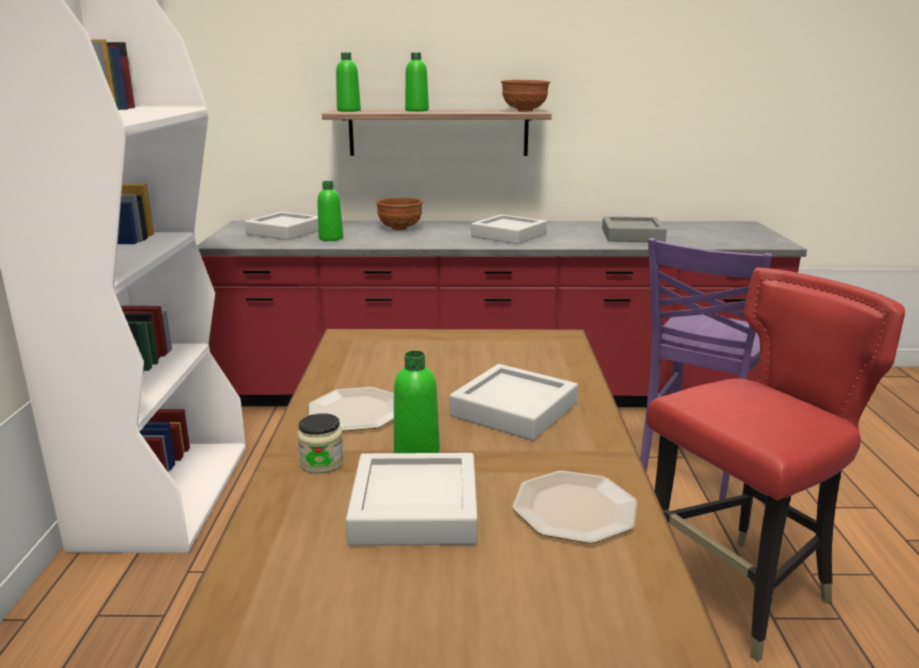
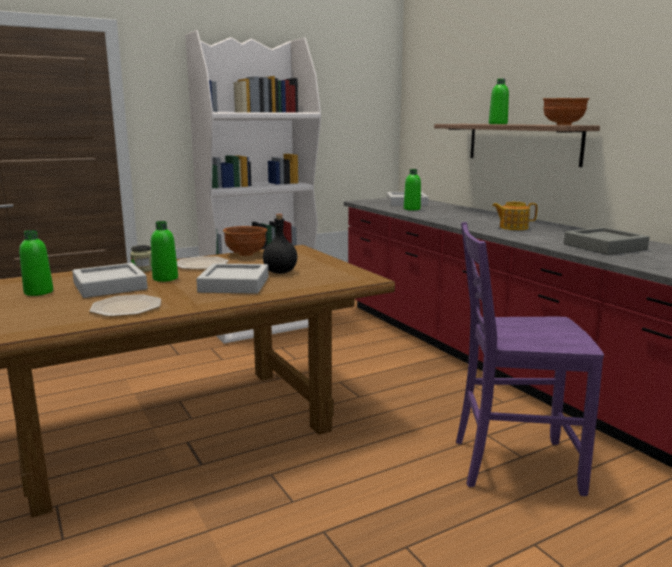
camera: 60 degrees right, 5 degrees down
(348, 111) = (460, 123): green bottle -> green bottle (38, 292)
(400, 229) = (467, 213): brown bowl -> brown bowl (246, 254)
(477, 371) = (280, 272): none -> black bottle
(508, 235) = (513, 227): grey tray -> teapot
(739, 594) = (340, 511): red chair -> none

